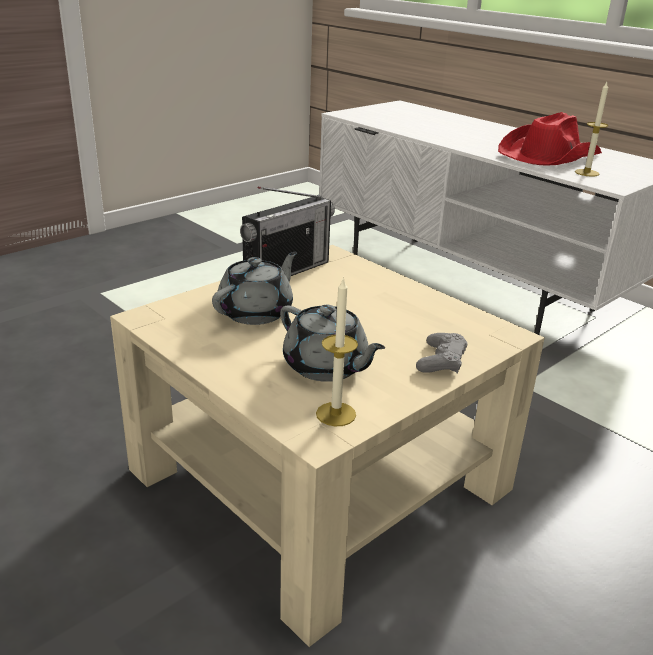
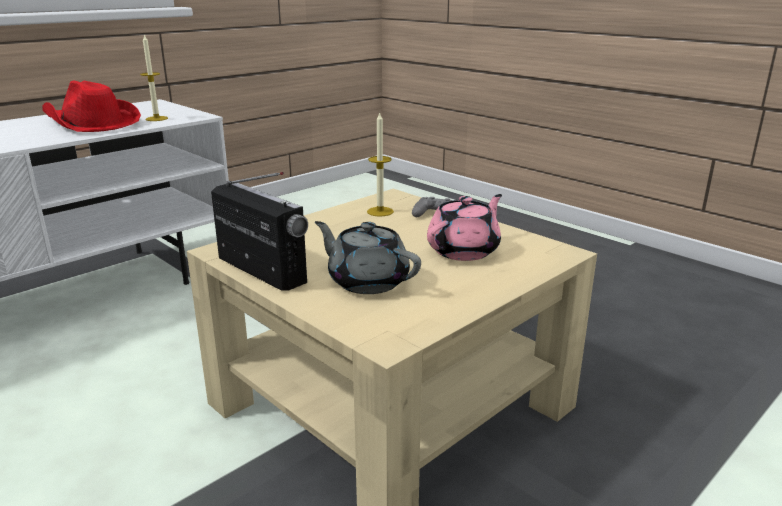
camera: 90 degrees left, 5 degrees down
(326, 367) = (464, 250): grey teapot -> pink teapot
(336, 414) = (530, 247): candle -> candle (380, 211)

